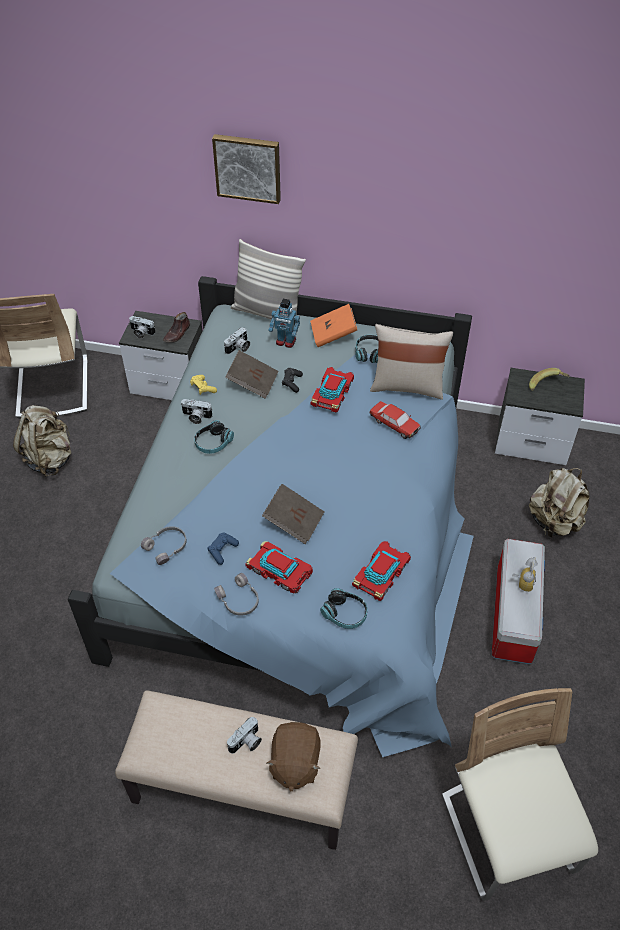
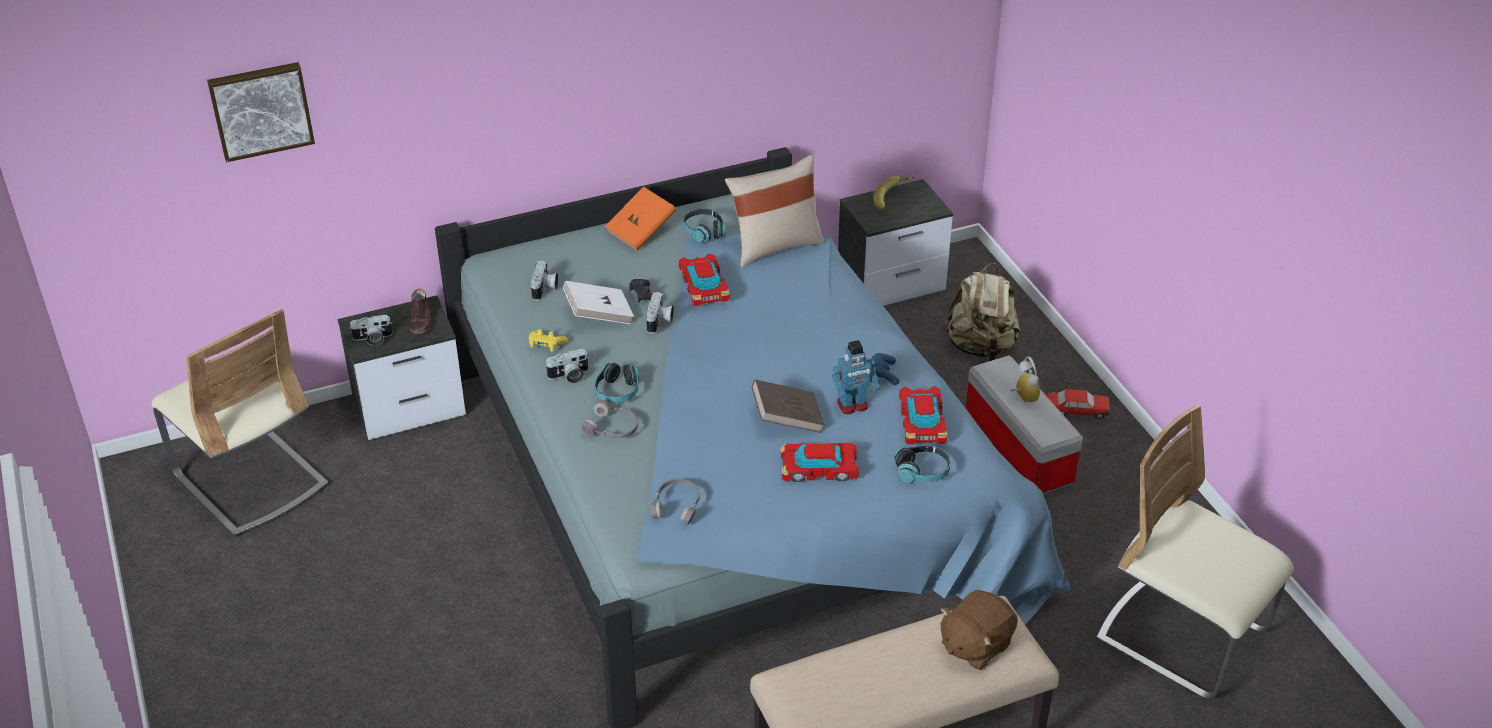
camera: 35 degrees left, 10 degrees down
(50, 458) = (332, 558): beige backpack -> none
(222, 550) = (740, 480): blue game controller -> blue game controller (884, 374)
(238, 600) = (804, 513): grey headphones -> grey headphones (612, 428)
(246, 742) = (911, 655): camera -> camera (660, 321)
(248, 167) = (489, 51): picture -> picture (261, 109)
(252, 382) = (599, 315): brown book -> white book
(267, 313) = (539, 241): pillow -> none
(285, 342) = (594, 260): toy robot -> toy robot (852, 405)
(294, 763) = (975, 645): brown plush toy -> brown plush toy turned 75 degrees clockwise
(394, 424) = (799, 286): toy car -> toy car (1076, 411)

